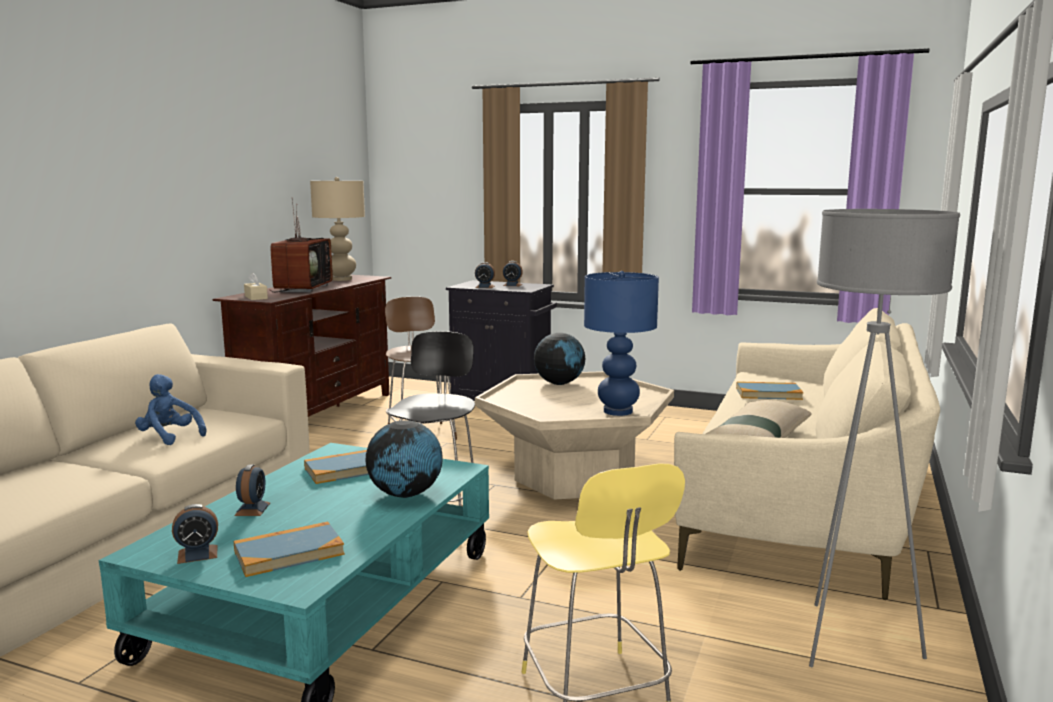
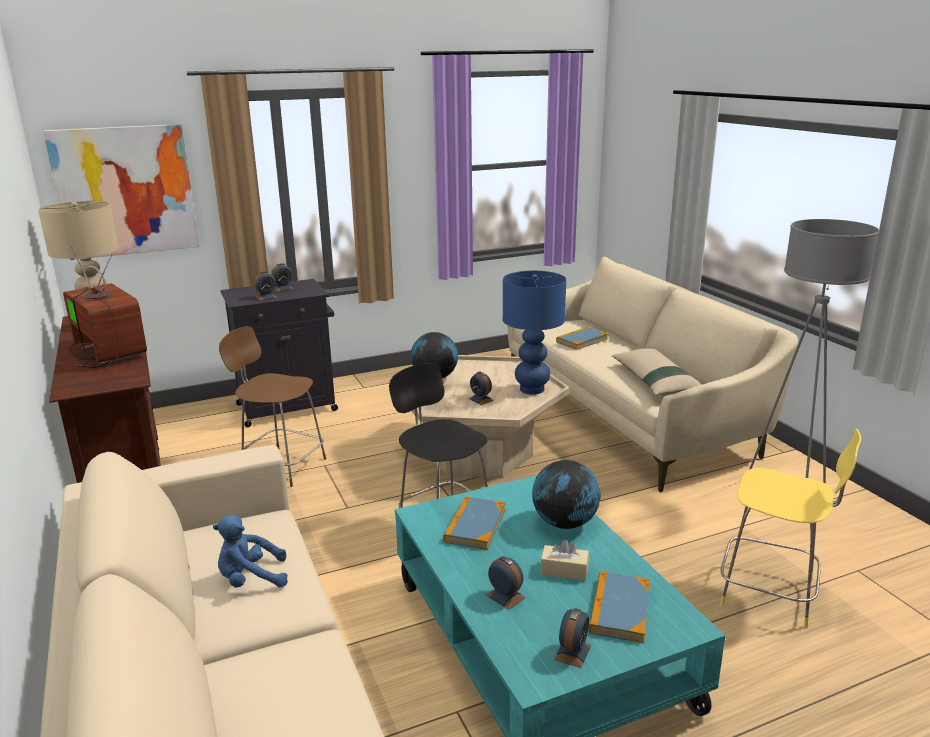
camera: 45 degrees left, 10 degrees up
(256, 297) = (102, 382): beige tissue box -> beige tissue box (564, 570)
(424, 186) = (125, 191): none -> picture
(555, 404) = (481, 399): none -> alarm clock

